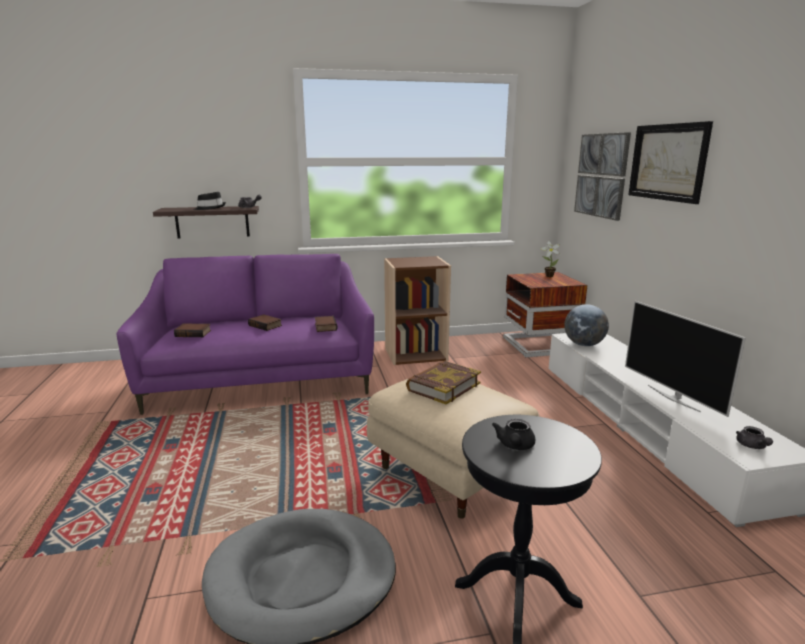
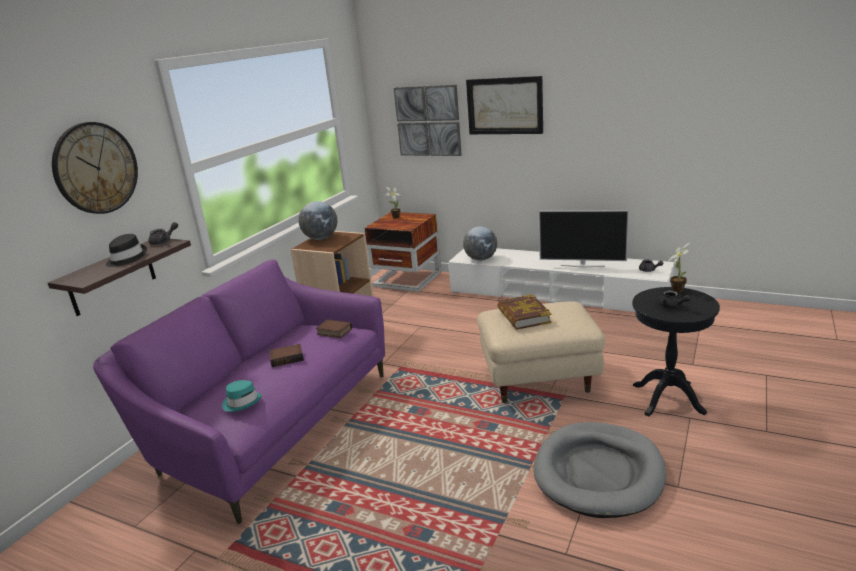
camera: 50 degrees left, 5 degrees up
(194, 333) = (242, 402): book -> turquoise hat
(217, 140) = (95, 168): none -> wall clock
(418, 259) = (321, 238): none -> globe
(578, 439) = (677, 289): none -> potted plant

